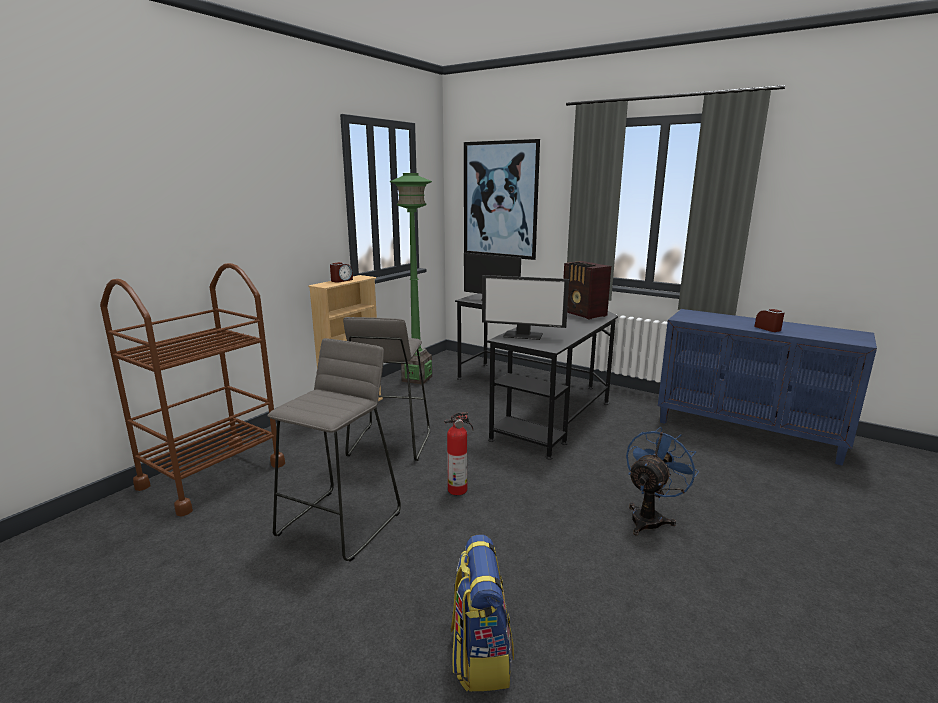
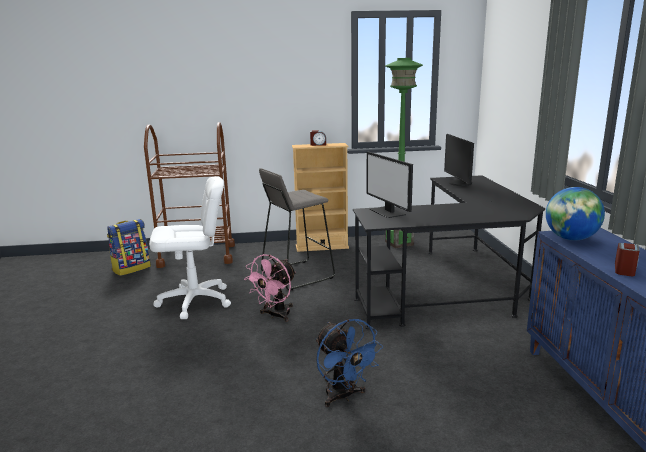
camera: 50 degrees right, 0 degrees up
(340, 524) = (195, 301): grey stool -> white office chair
(459, 489) = (275, 315): fire extinguisher -> pink fan
(480, 655) = (124, 385): backpack -> backpack (131, 268)
(500, 200) = (509, 83): picture -> none
(584, 314) = (499, 210): radio -> none
(650, 517) = (343, 396): blue fan -> blue fan turned 60 degrees clockwise
(695, 319) = (571, 239): none -> globe

